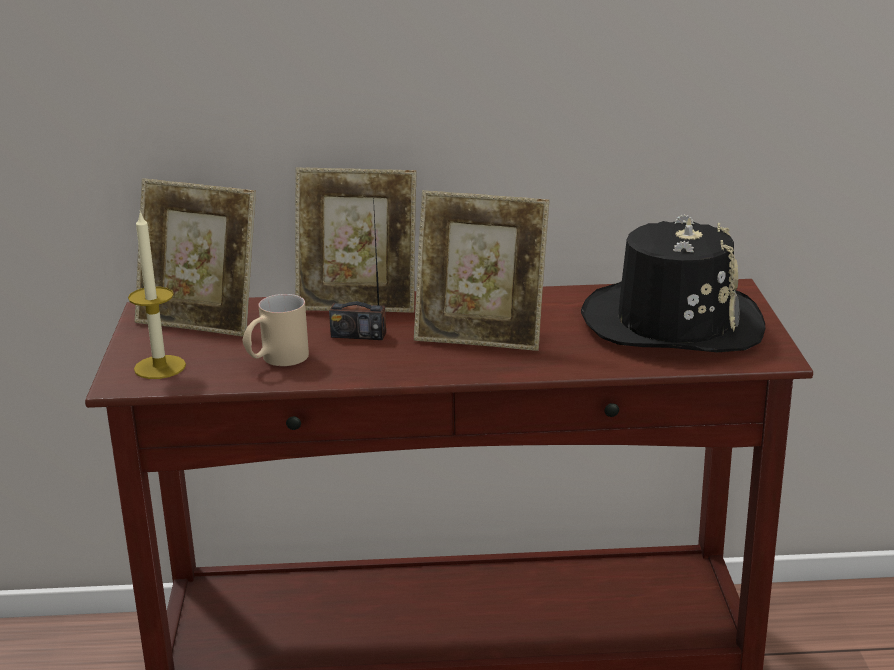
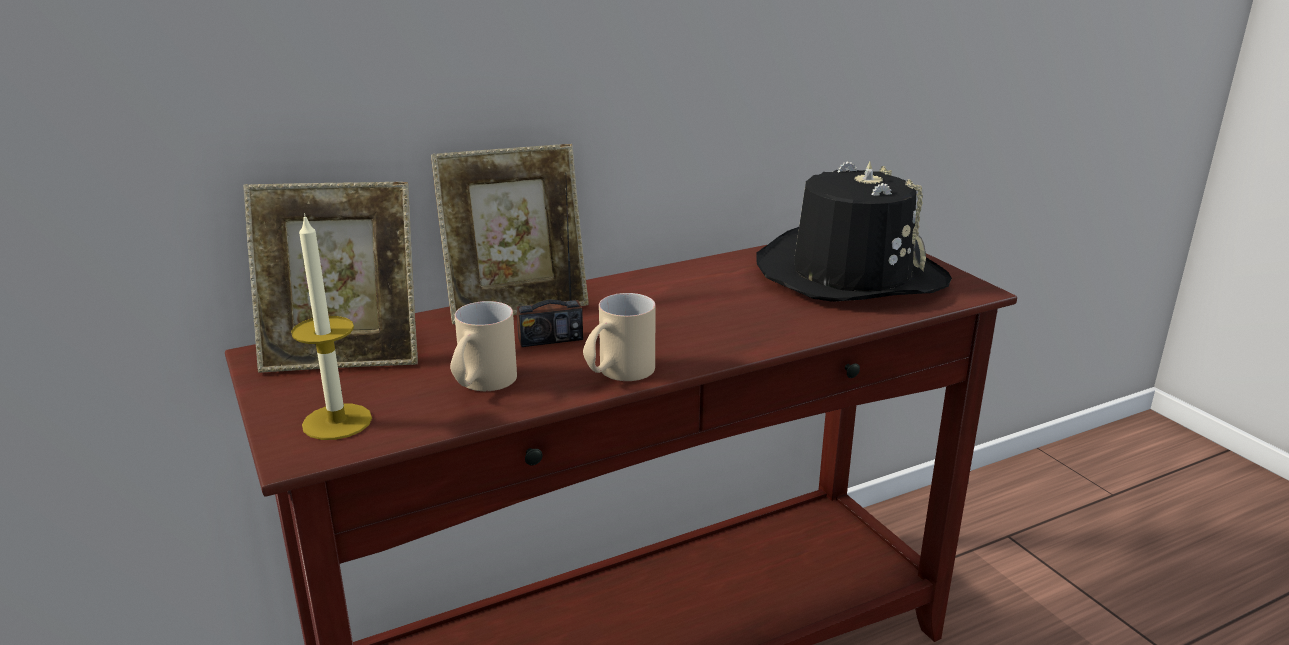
camera: 25 degrees left, 0 degrees up
(382, 371) = (617, 374): none -> beige mug
(481, 336) = (683, 317): picture frame -> none

